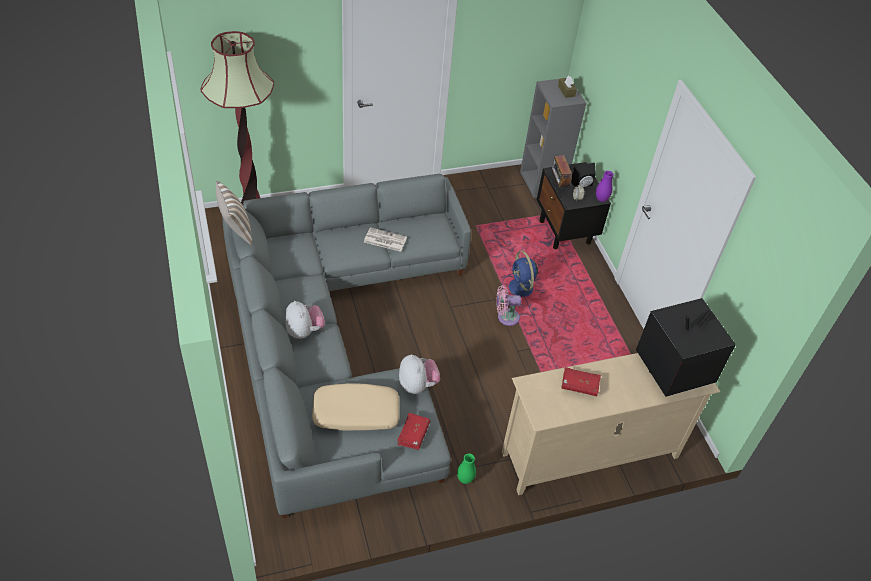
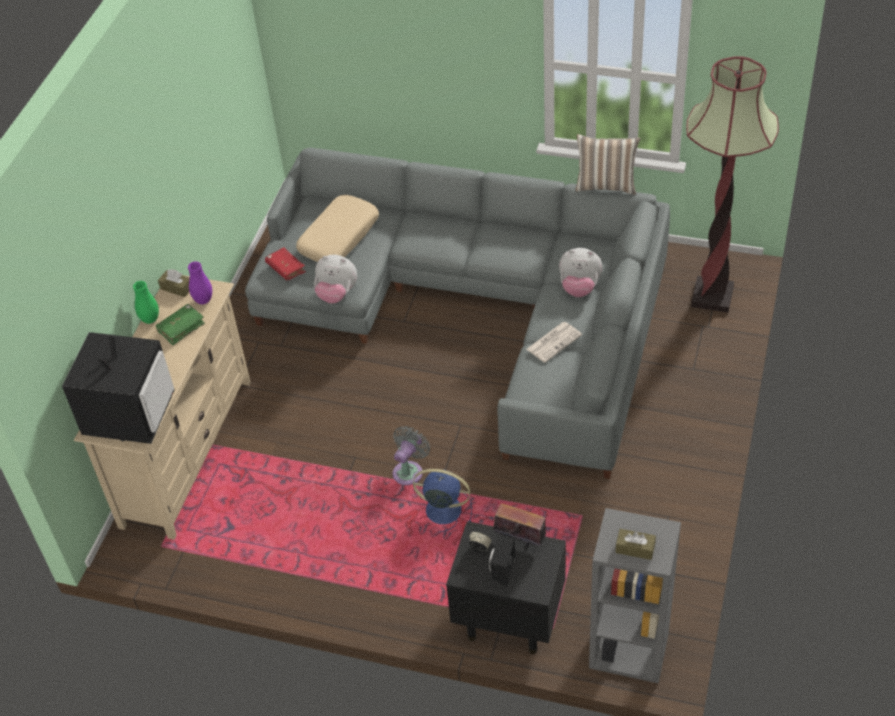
camera: 130 degrees right, 0 degrees up
(304, 331) = (464, 235): plush toy -> plush toy (579, 288)
(465, 479) = (246, 341): green vase -> green vase (150, 320)
(506, 317) = (409, 471): pink fan -> grey fan
(545, 413) = (176, 288): none -> brown tissue box
(579, 385) = (181, 328): red book -> green book
(601, 199) = (460, 576): purple vase -> purple vase (203, 300)

